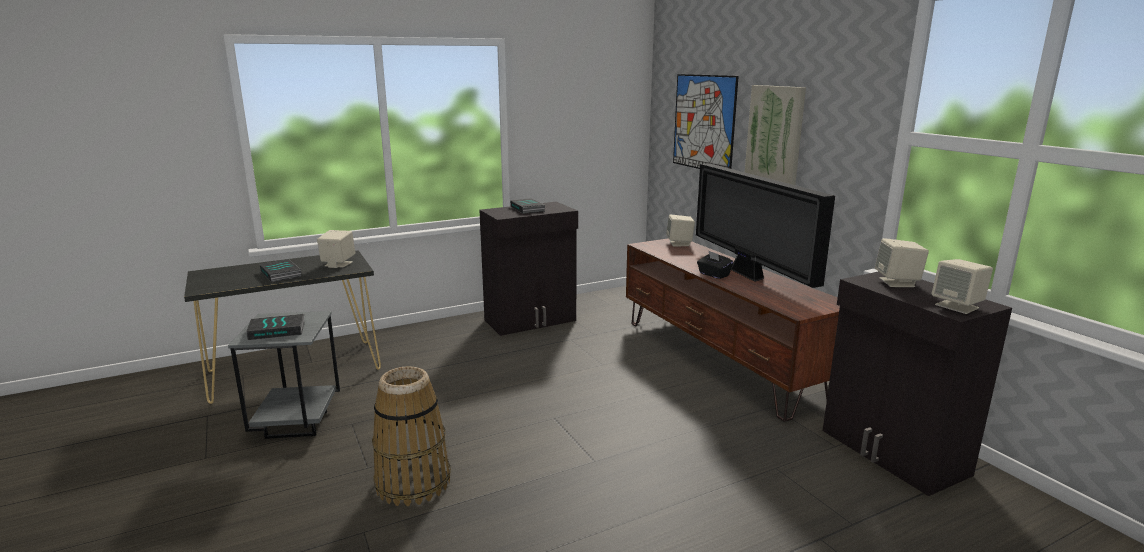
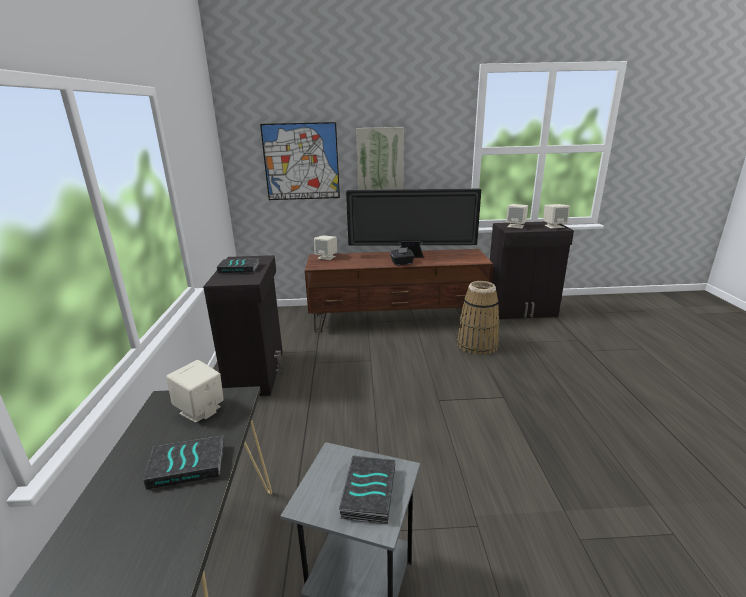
camera: 65 degrees left, 5 degrees up
(413, 482) = (510, 495): basket -> basket (477, 345)

